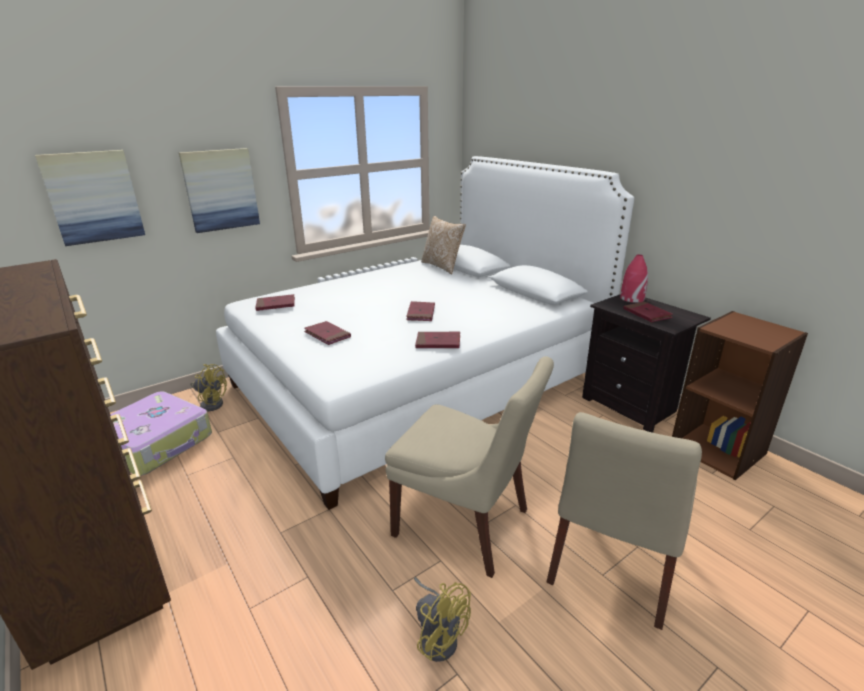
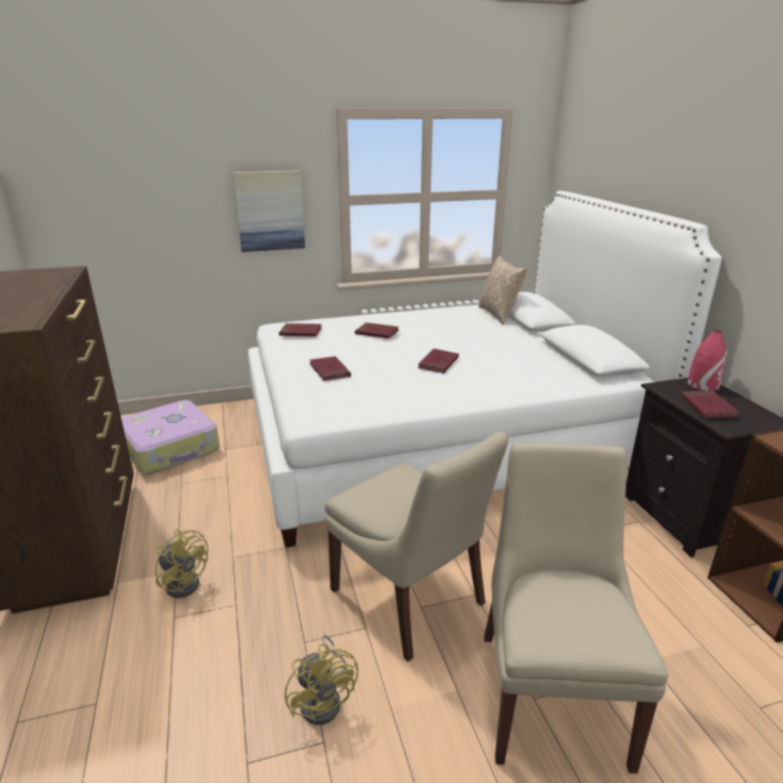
camera: 20 degrees right, 0 degrees up
(93, 197) = (153, 210): picture -> none
(211, 403) = (232, 420): yellow fan -> yellow fan (184, 581)
(438, 342) = (435, 397): red book -> red book (377, 333)
(612, 564) = (551, 691): beige chair -> beige chair turned 135 degrees clockwise

